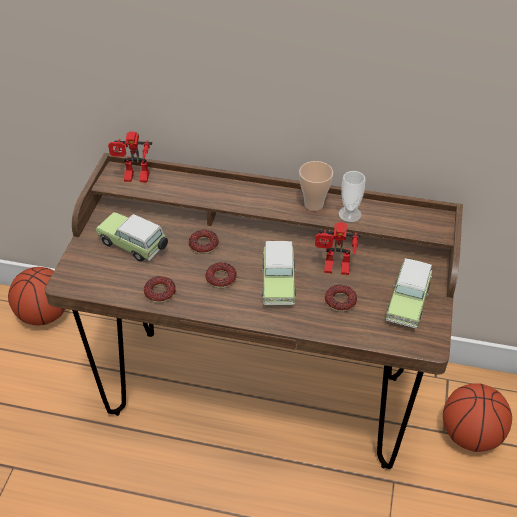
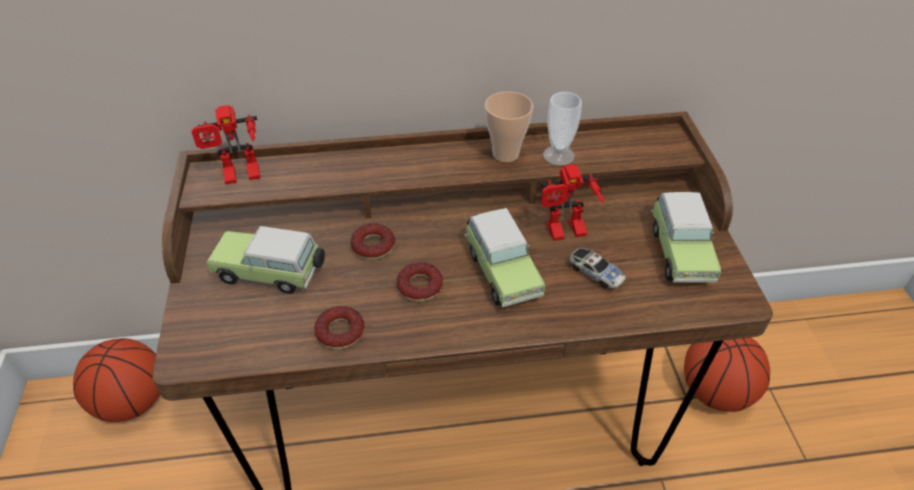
camera: 20 degrees left, 0 degrees up
(340, 301) = (596, 273): donut -> toy car

